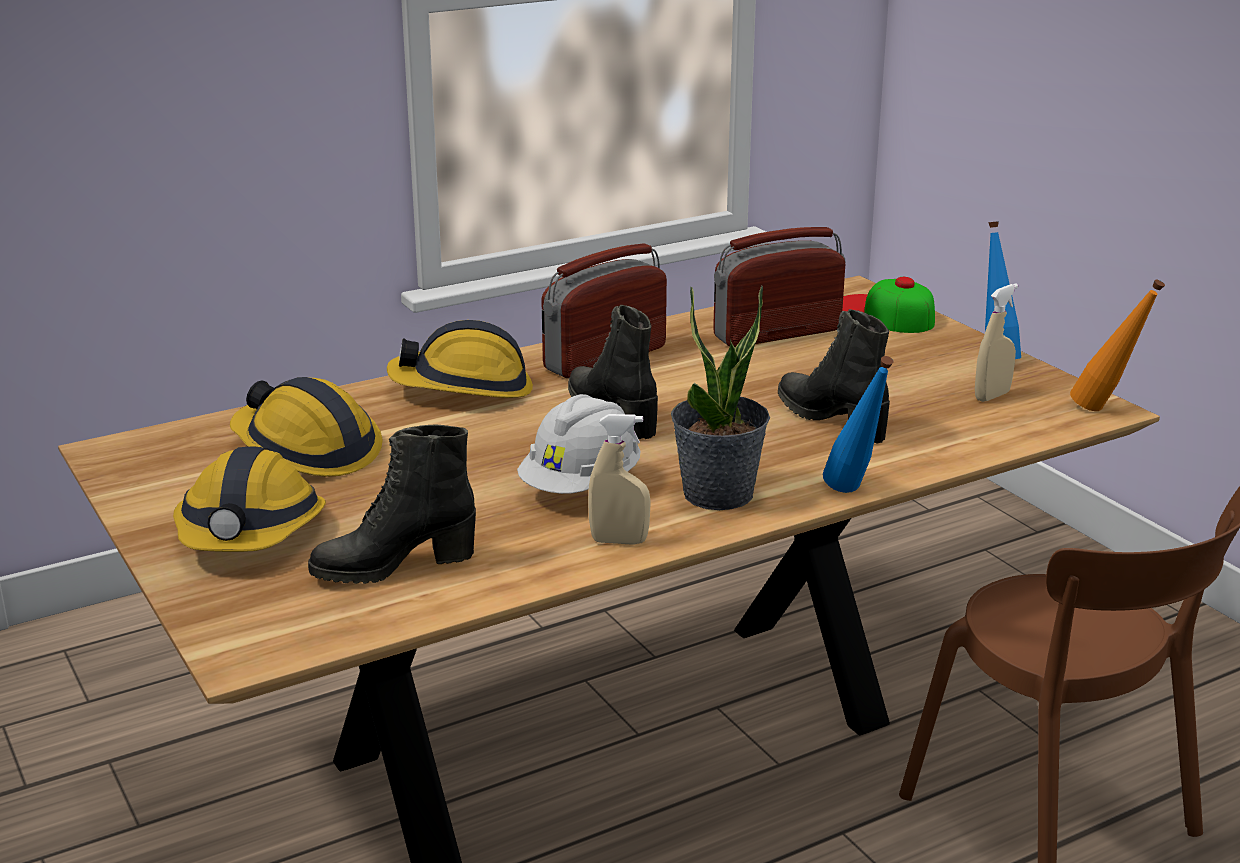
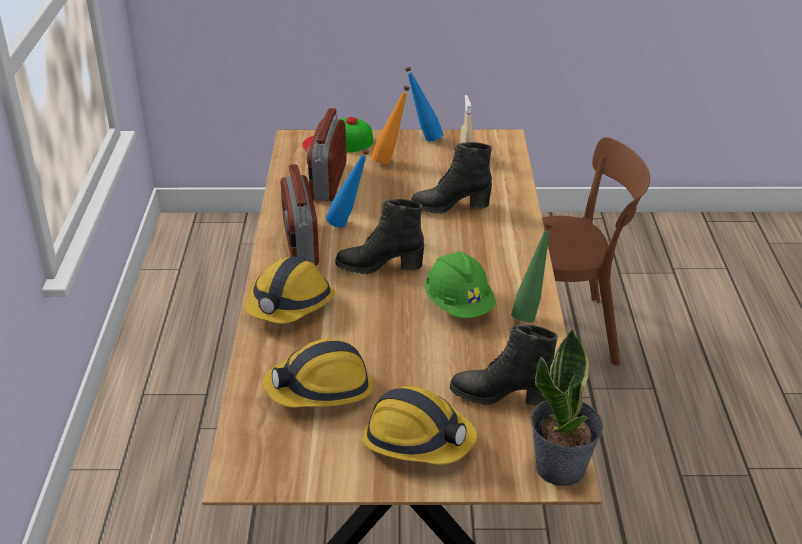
camera: 60 degrees left, 10 degrees up
(393, 566) = (501, 396): black boot -> black boot turned 90 degrees clockwise
(581, 486) = (459, 305): white hard hat -> green hard hat
(619, 541) = (530, 314): beige spray bottle -> green bottle
(718, 494) = (503, 268): potted plant -> potted plant (561, 468)
(854, 494) = (534, 231): blue bottle -> blue bottle (348, 224)
(1106, 410) = (507, 138): orange bottle -> orange bottle (390, 160)

